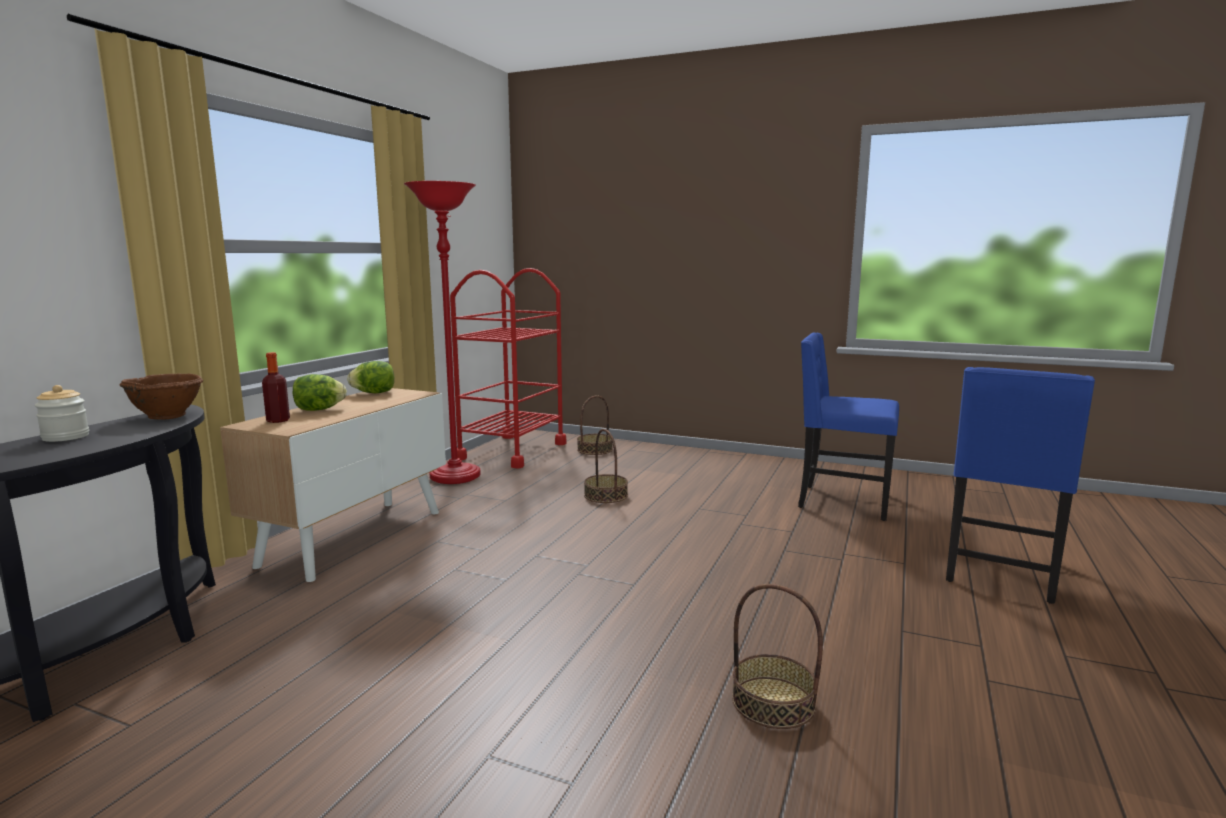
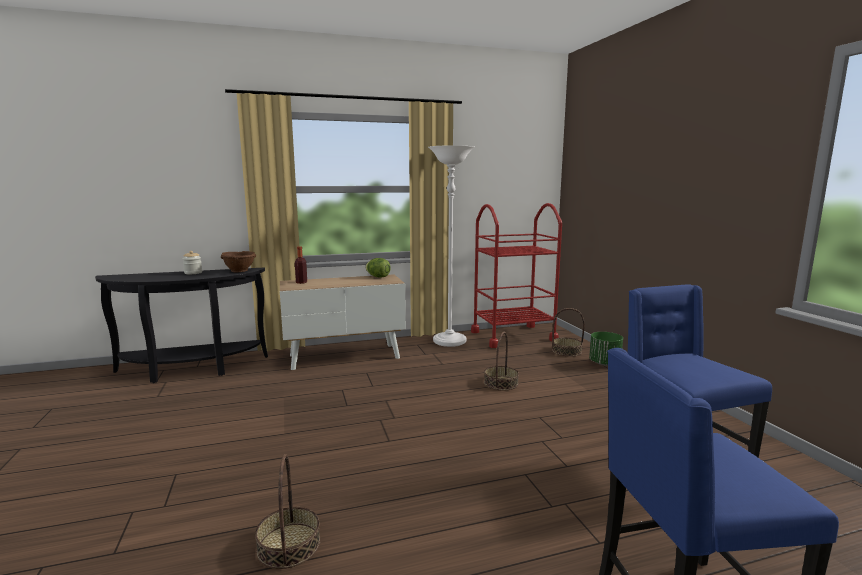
camera: 50 degrees right, 0 degrees up
(319, 410) = (330, 281): lettuce -> none
(455, 477) = (449, 341): red floor lamp -> white floor lamp
(647, 450) = (604, 363): none -> green planter

